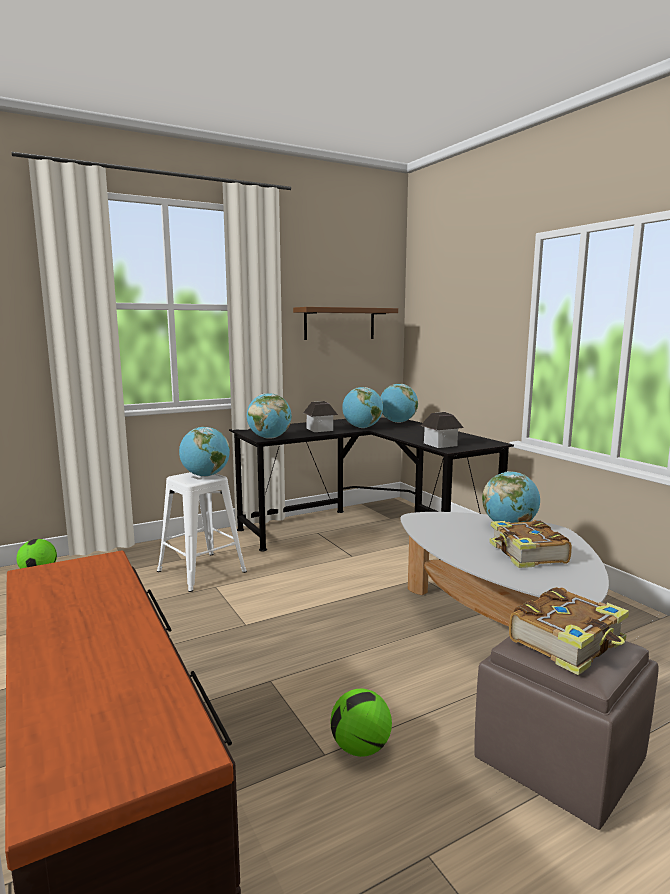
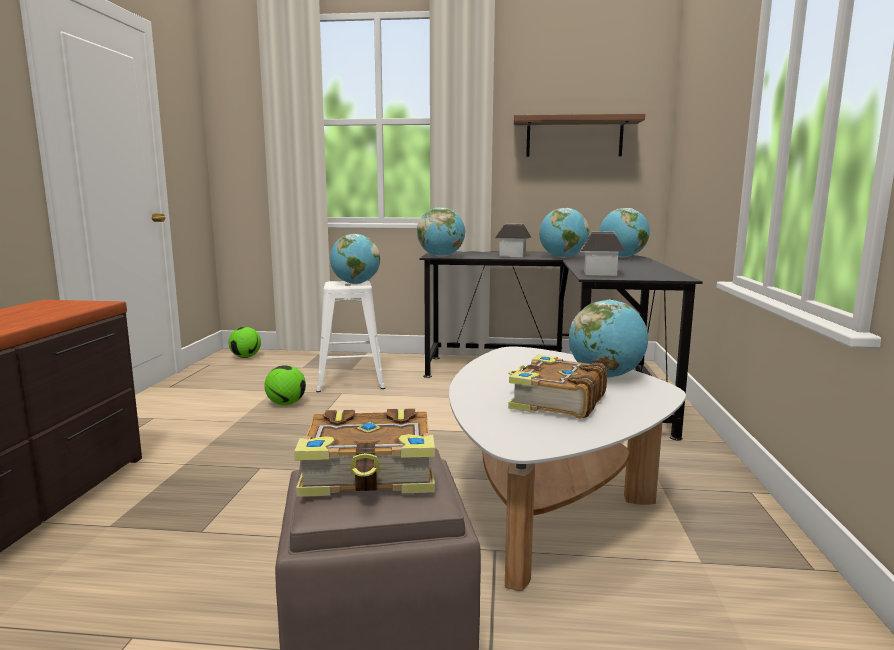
camera: 35 degrees right, 0 degrees up
(360, 748) = (232, 539): football -> football (286, 404)

